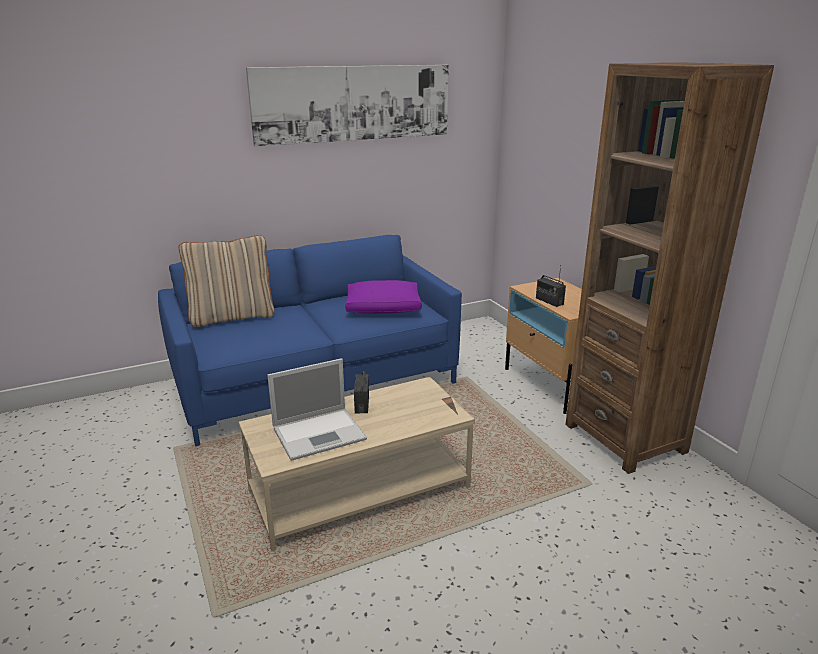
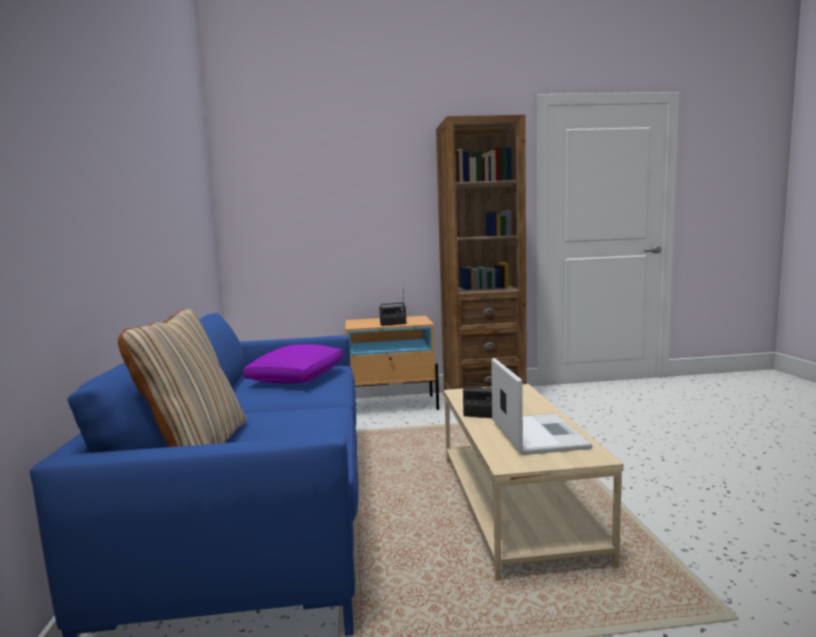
camera: 70 degrees left, 15 degrees down
(354, 103) = (154, 149): picture -> none

